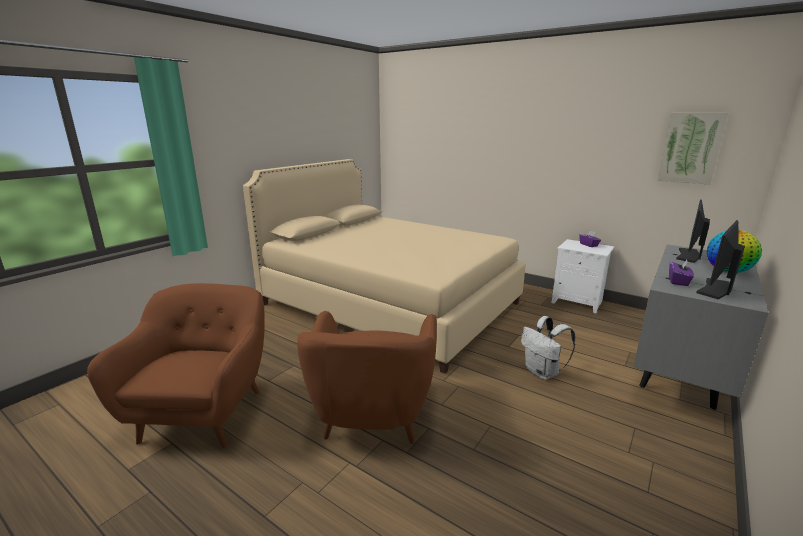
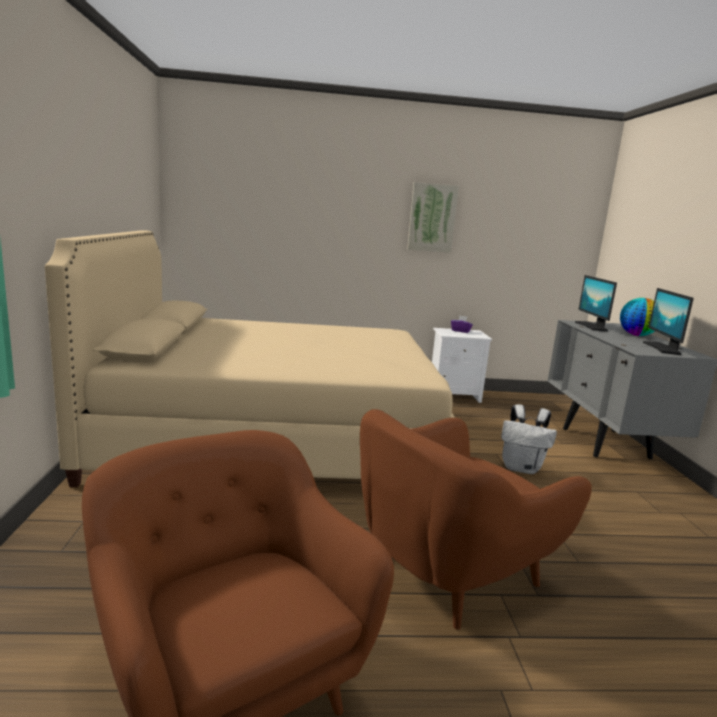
camera: 40 degrees left, 5 degrees down
(373, 414) = (451, 572): brown armchair -> brown armchair turned 90 degrees clockwise
(678, 281) = (634, 346): purple tissue box -> none
(690, 148) = (541, 230): picture -> picture (432, 218)

